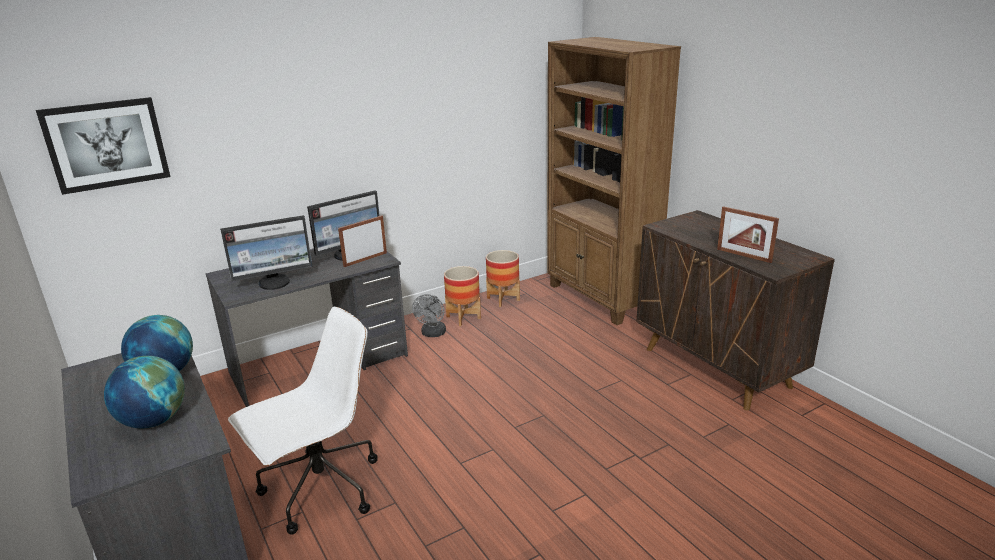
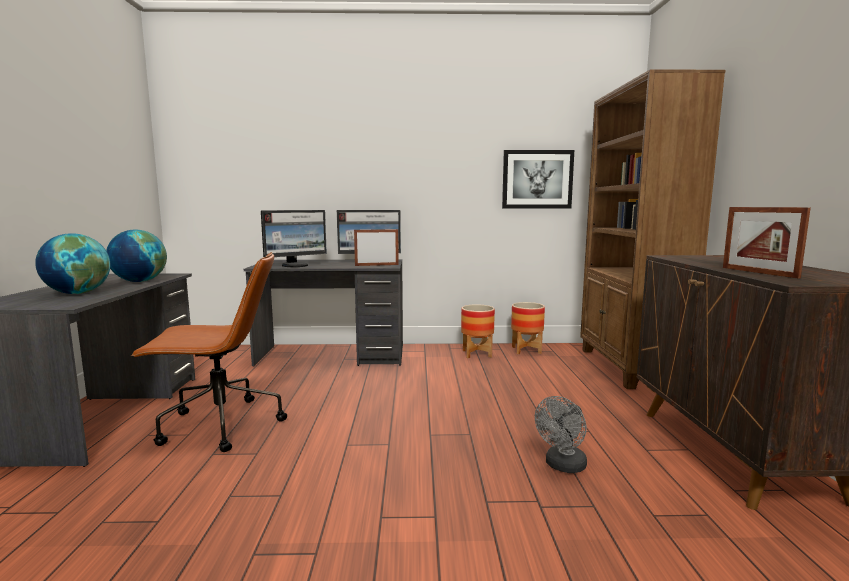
camera: 30 degrees right, 15 degrees down
(106, 144) = (219, 149): picture -> picture (537, 179)
(275, 282) = (296, 265): monitor -> monitor turned 45 degrees counterclockwise
(320, 490) = (219, 425): white office chair -> brown office chair
(432, 334) = (438, 358): grey fan -> grey fan (562, 466)

